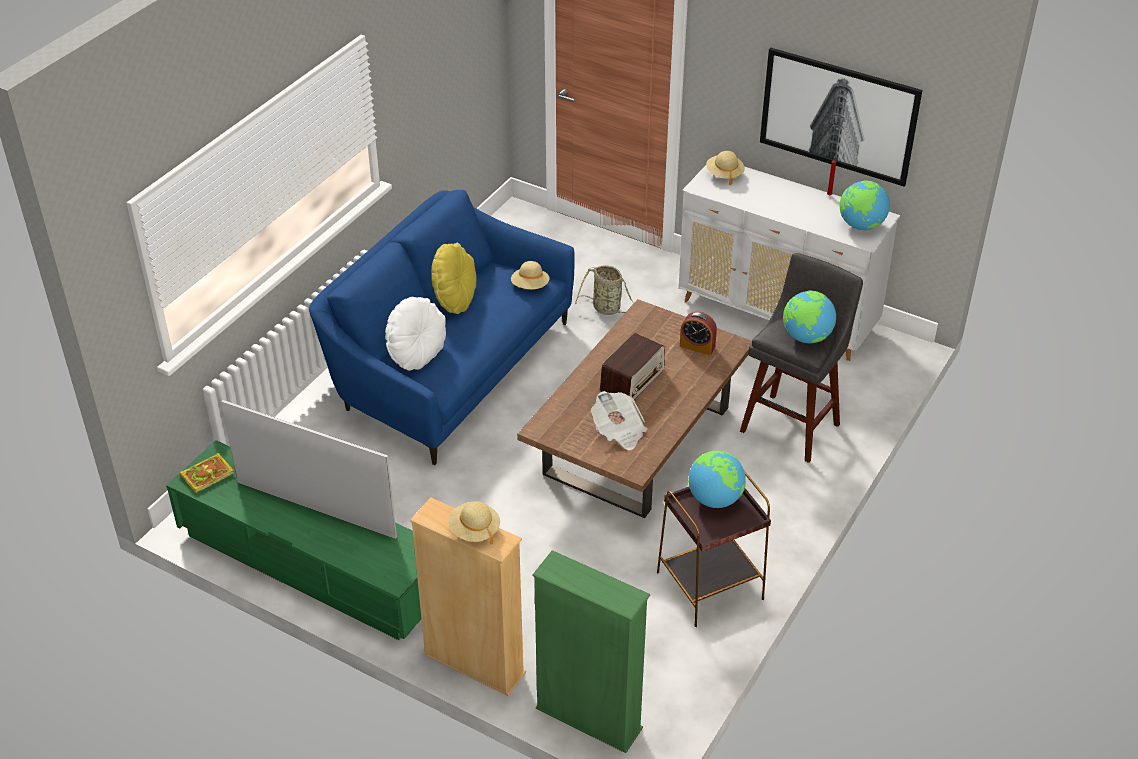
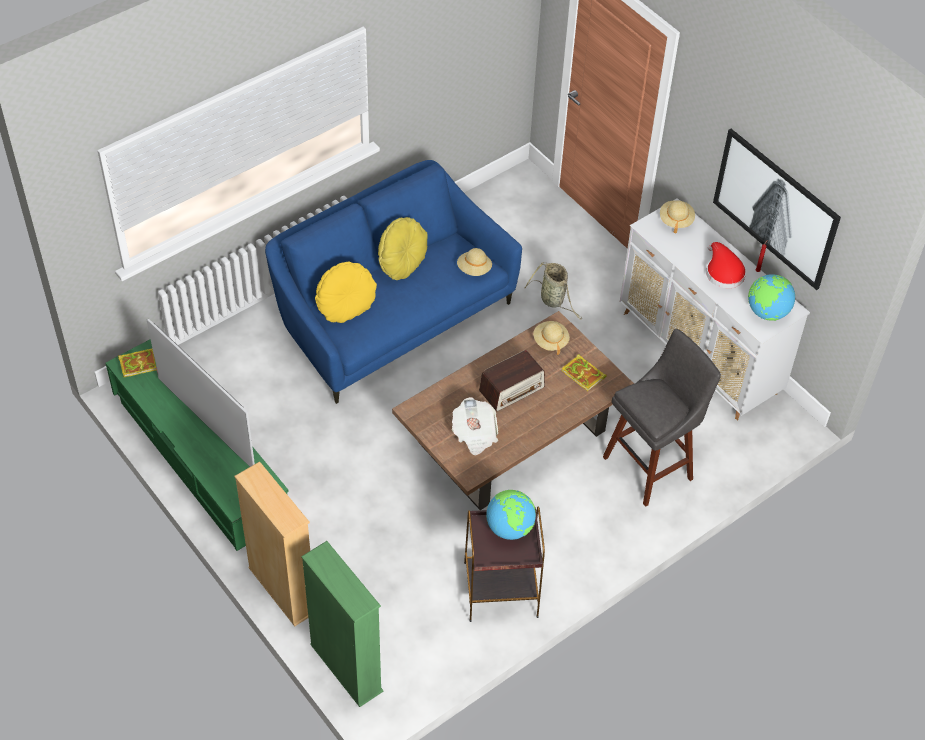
camera: 20 degrees right, 10 degrees up
(417, 357) = (346, 310): white pillow -> yellow pillow
(474, 530) = (277, 502): beige hat -> beige hat (550, 341)
(697, 346) = (584, 374): alarm clock -> book
(797, 204) = (723, 272): none -> red hat
(806, 337) = (660, 406): globe -> none

